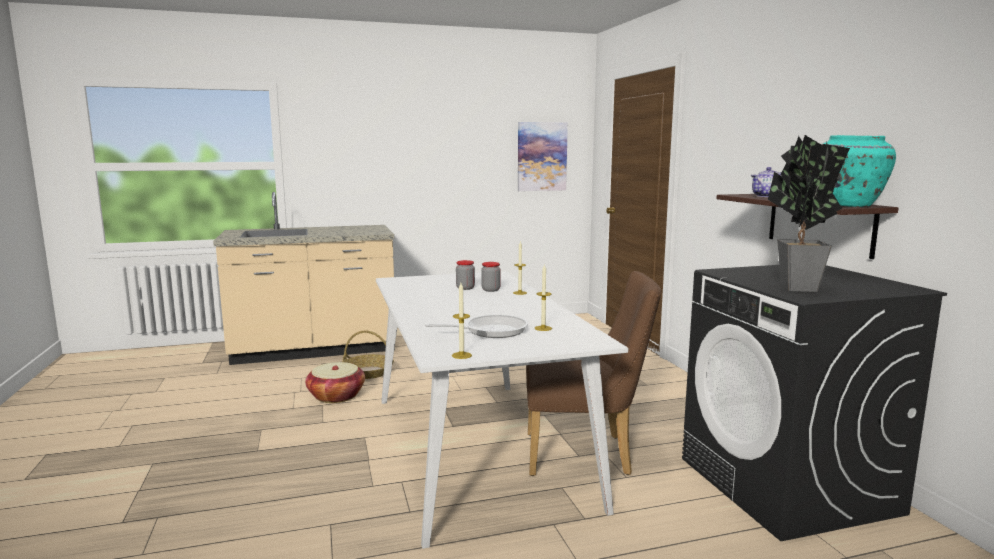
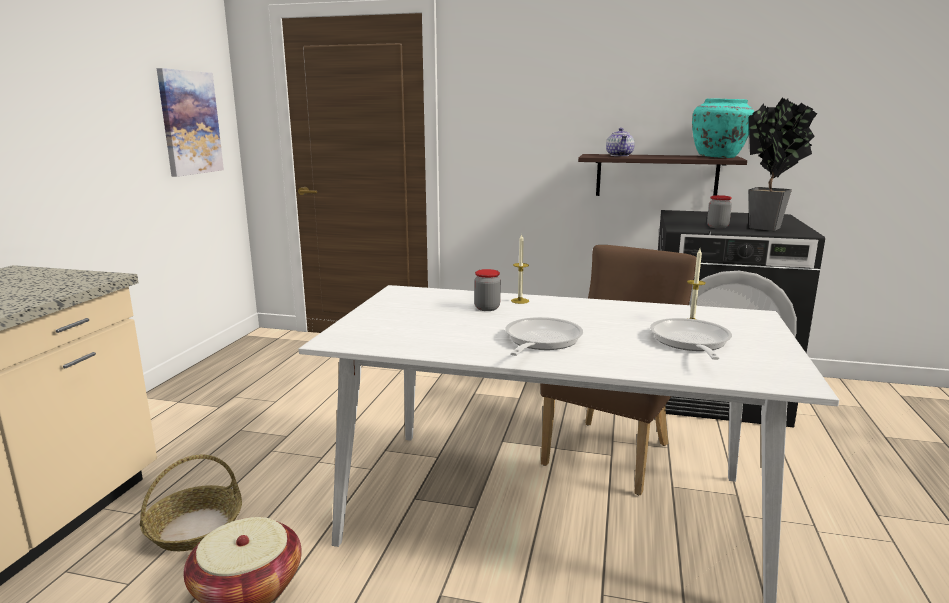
camera: 60 degrees left, 5 degrees up
(441, 305) = (540, 341): none -> frying pan
(461, 355) = (792, 372): candle -> none
(465, 288) = (458, 316): jar -> jar (717, 227)

